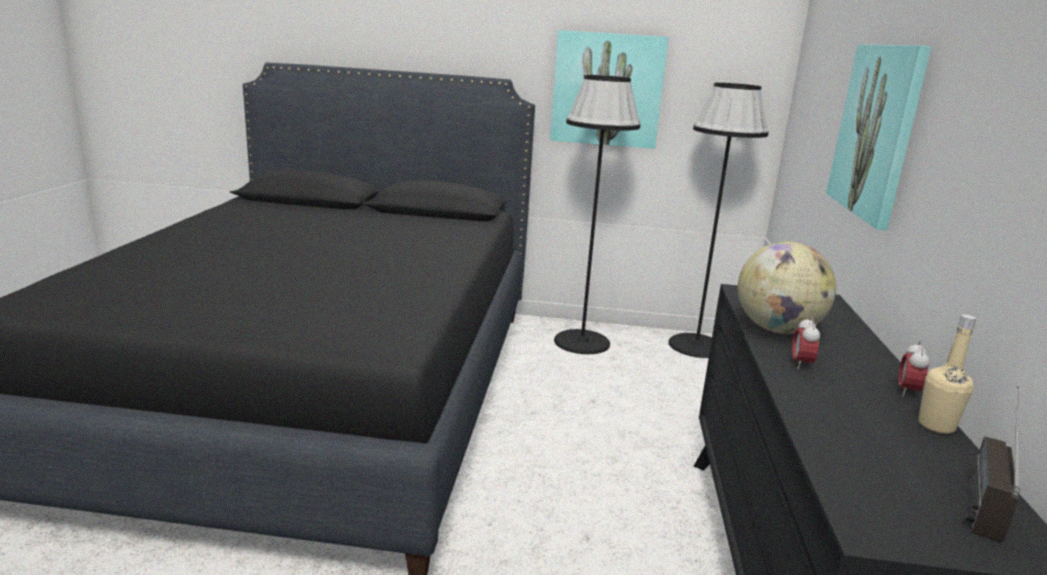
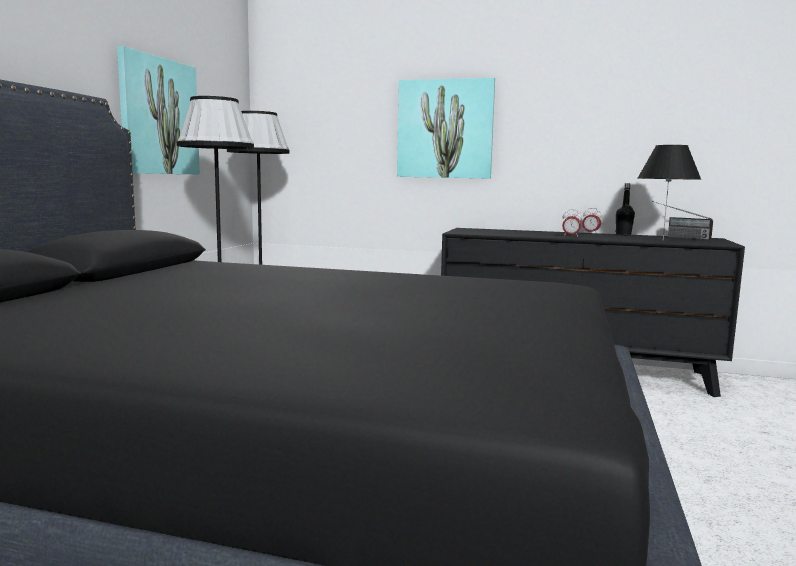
camera: 80 degrees left, 10 degrees down
(777, 329) = (523, 234): globe -> none
(850, 452) = (662, 240): none -> black table lamp
(936, 425) = (623, 234): beige bottle -> black bottle

